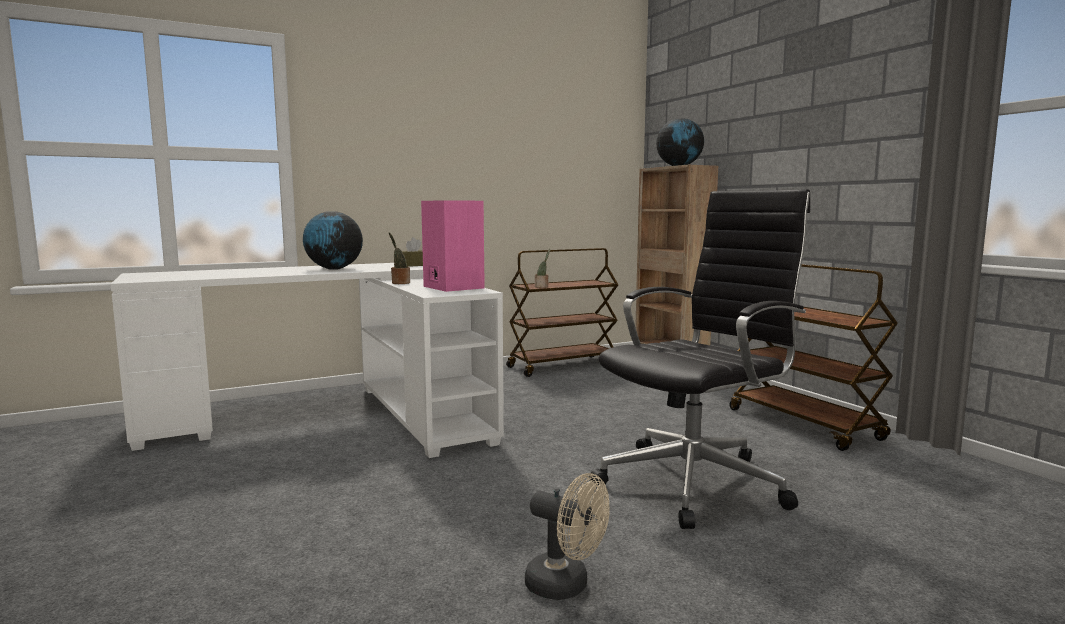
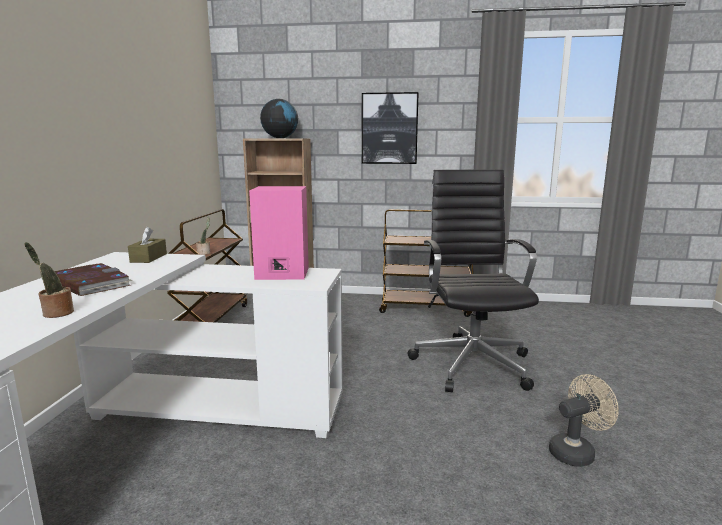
camera: 55 degrees left, 5 degrees up
(334, 269) = (91, 283): globe -> book
(399, 283) = (209, 281): potted plant -> potted plant (56, 313)
(811, 144) = (389, 128): none -> picture

